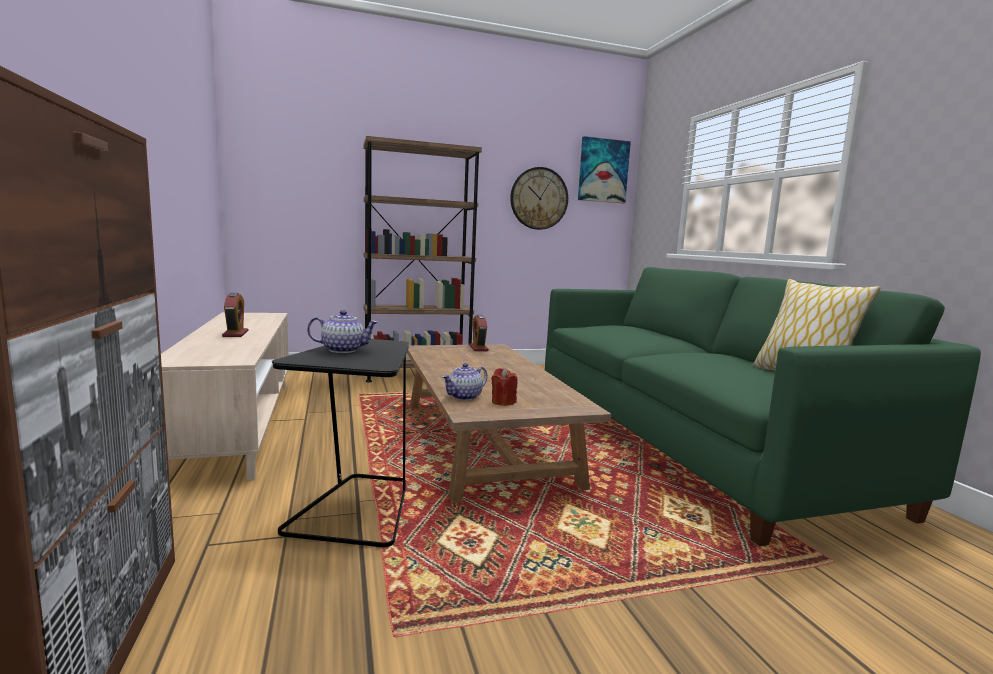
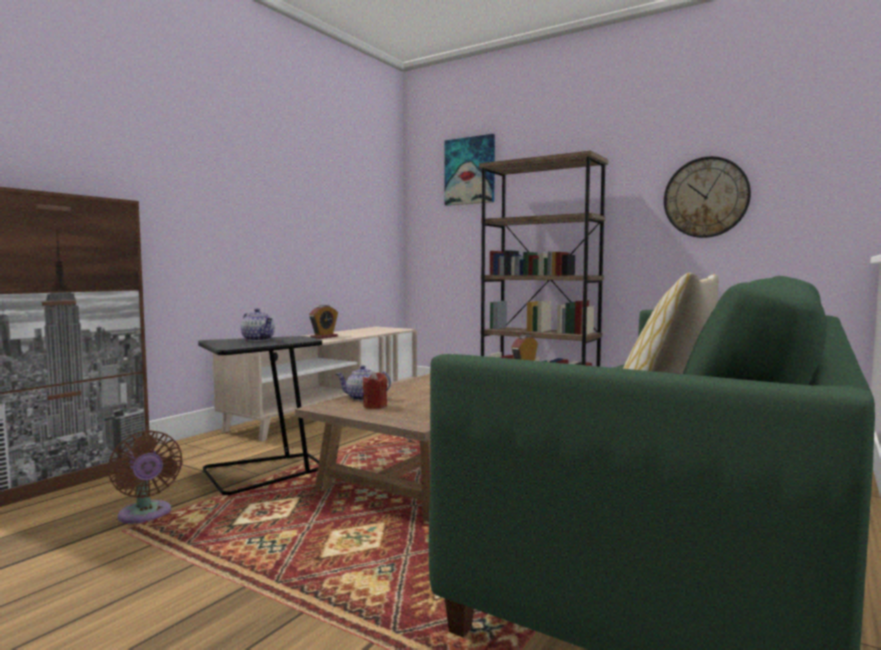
camera: 50 degrees right, 5 degrees down
(366, 609) = (145, 515): none -> brown fan
(603, 171) = (814, 143): picture -> picture (470, 171)

